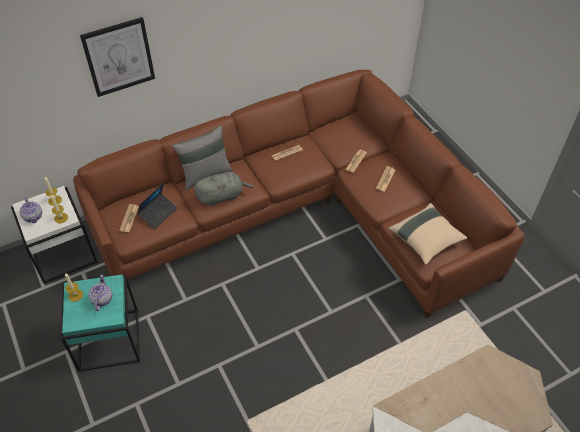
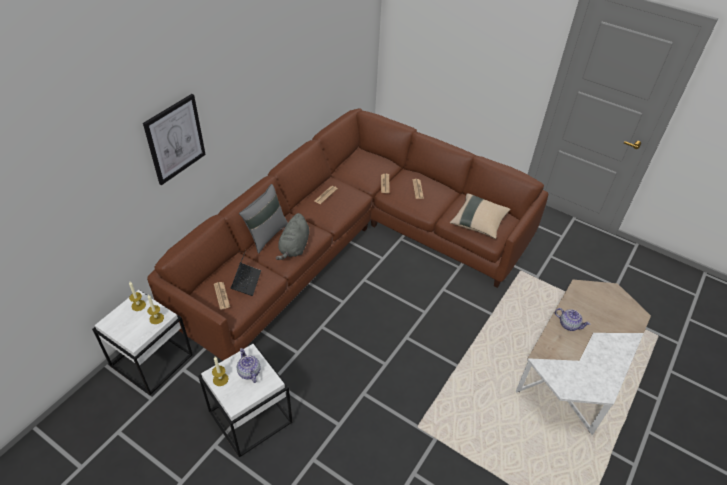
camera: 30 degrees left, 5 degrees down
(33, 217) = (126, 328): teapot -> teapot (569, 324)
(108, 341) = (250, 418): turquoise side table -> white side table
(222, 196) = (294, 247): grey plush toy -> grey plush toy turned 150 degrees clockwise

